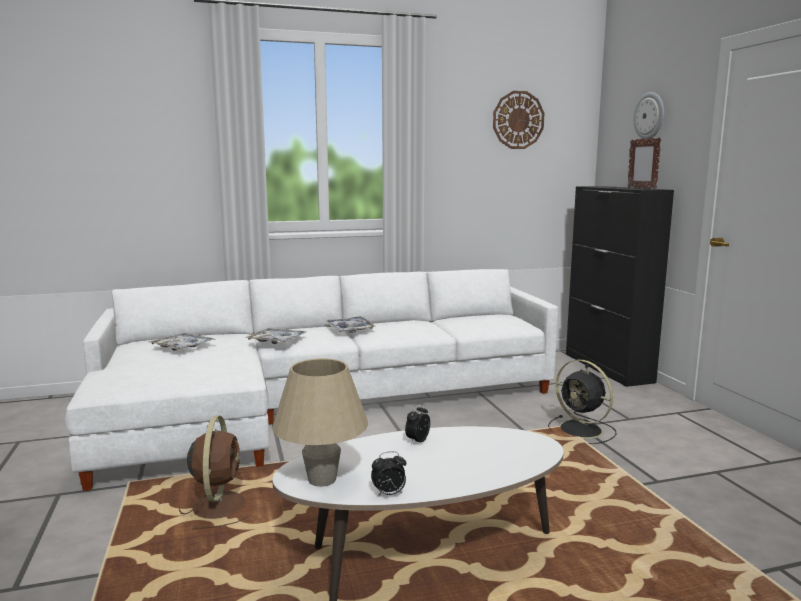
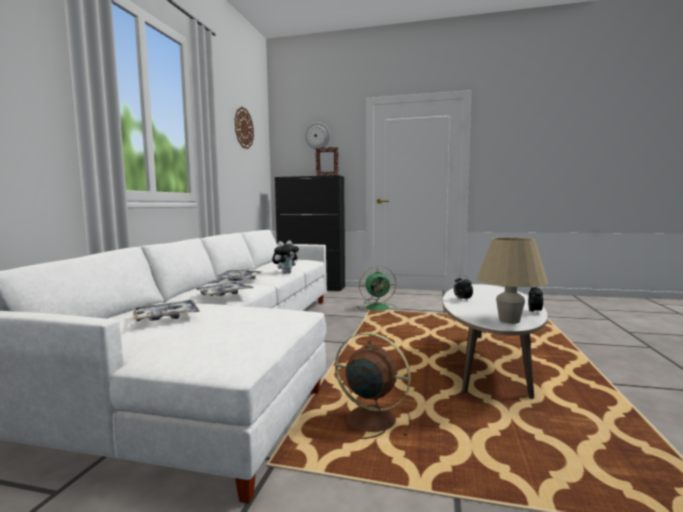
camera: 60 degrees left, 5 degrees down
(413, 335) = (286, 273): none -> plush toy
(582, 430) = (378, 308): black fan -> green fan

